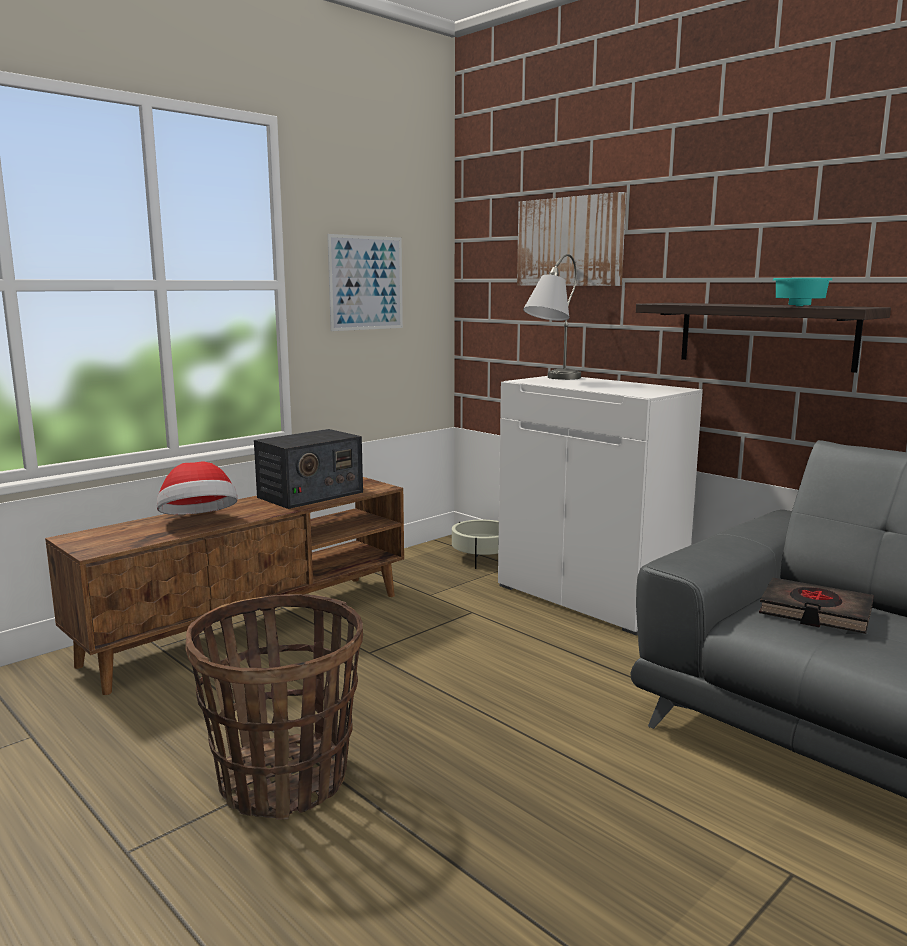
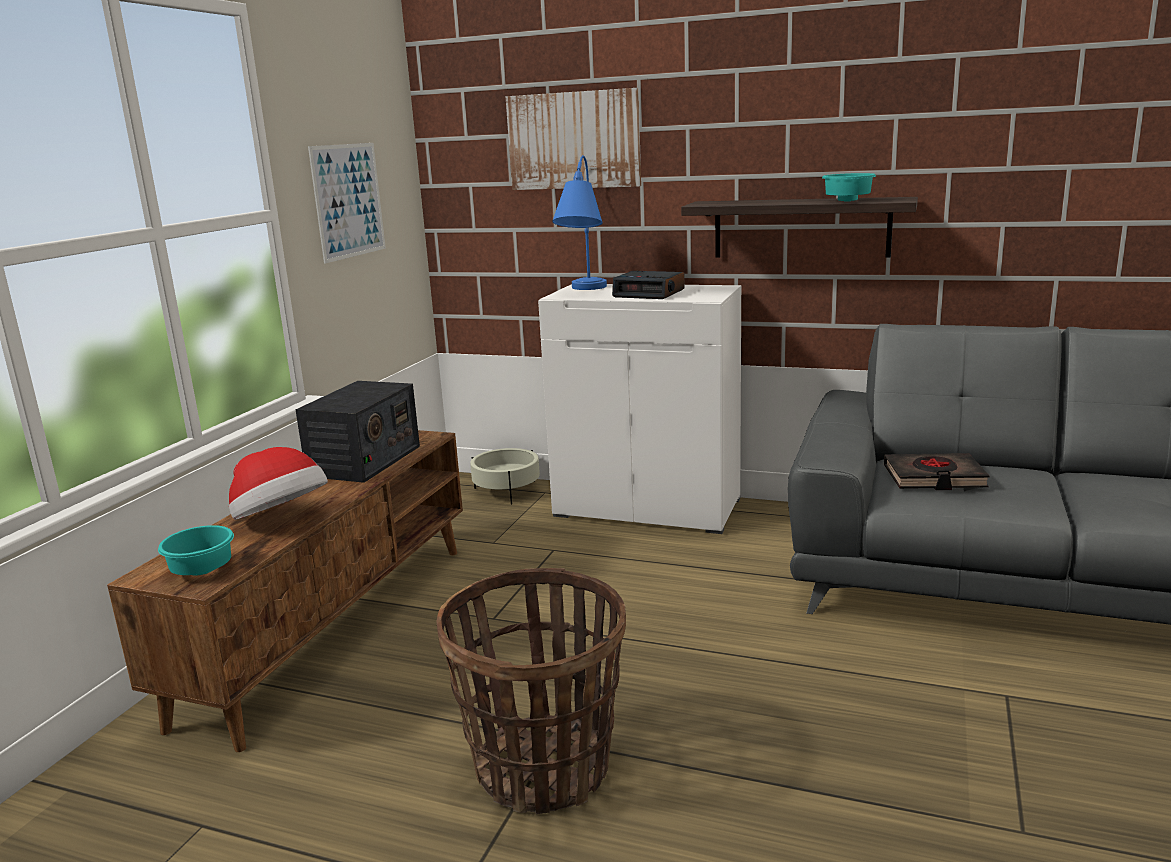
camera: 25 degrees left, 5 degrees up
(104, 543) = (200, 571): none -> turquoise bowl
(551, 379) = (583, 291): grey table lamp -> blue table lamp
(603, 386) = (650, 293): none -> alarm clock

